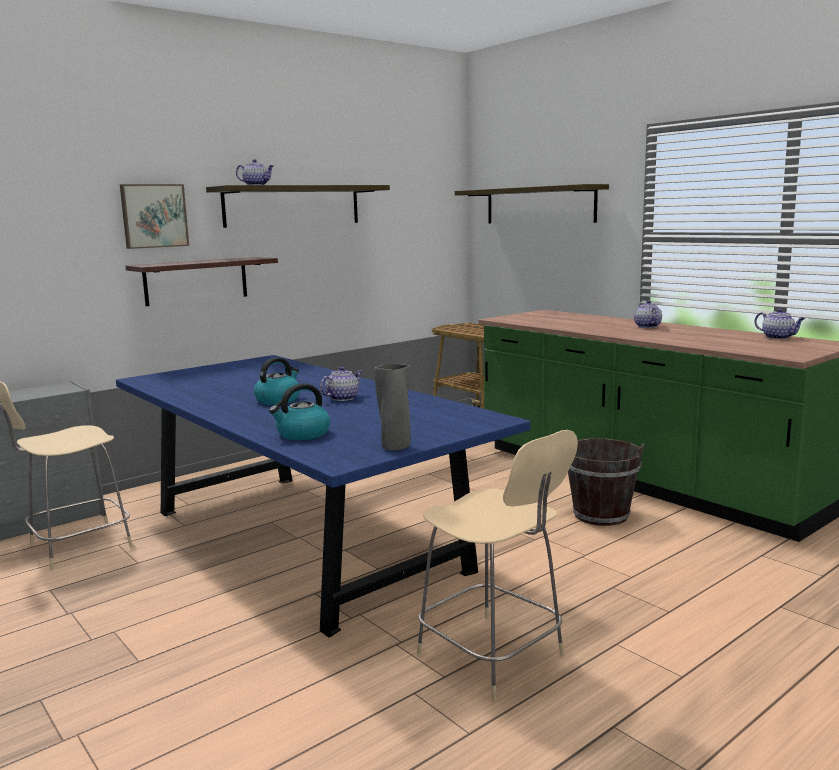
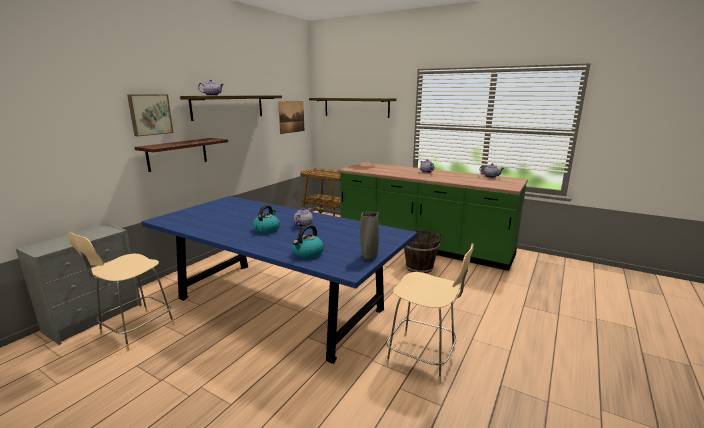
camera: 20 degrees left, 5 degrees up
(420, 225) = (291, 117): none -> picture

